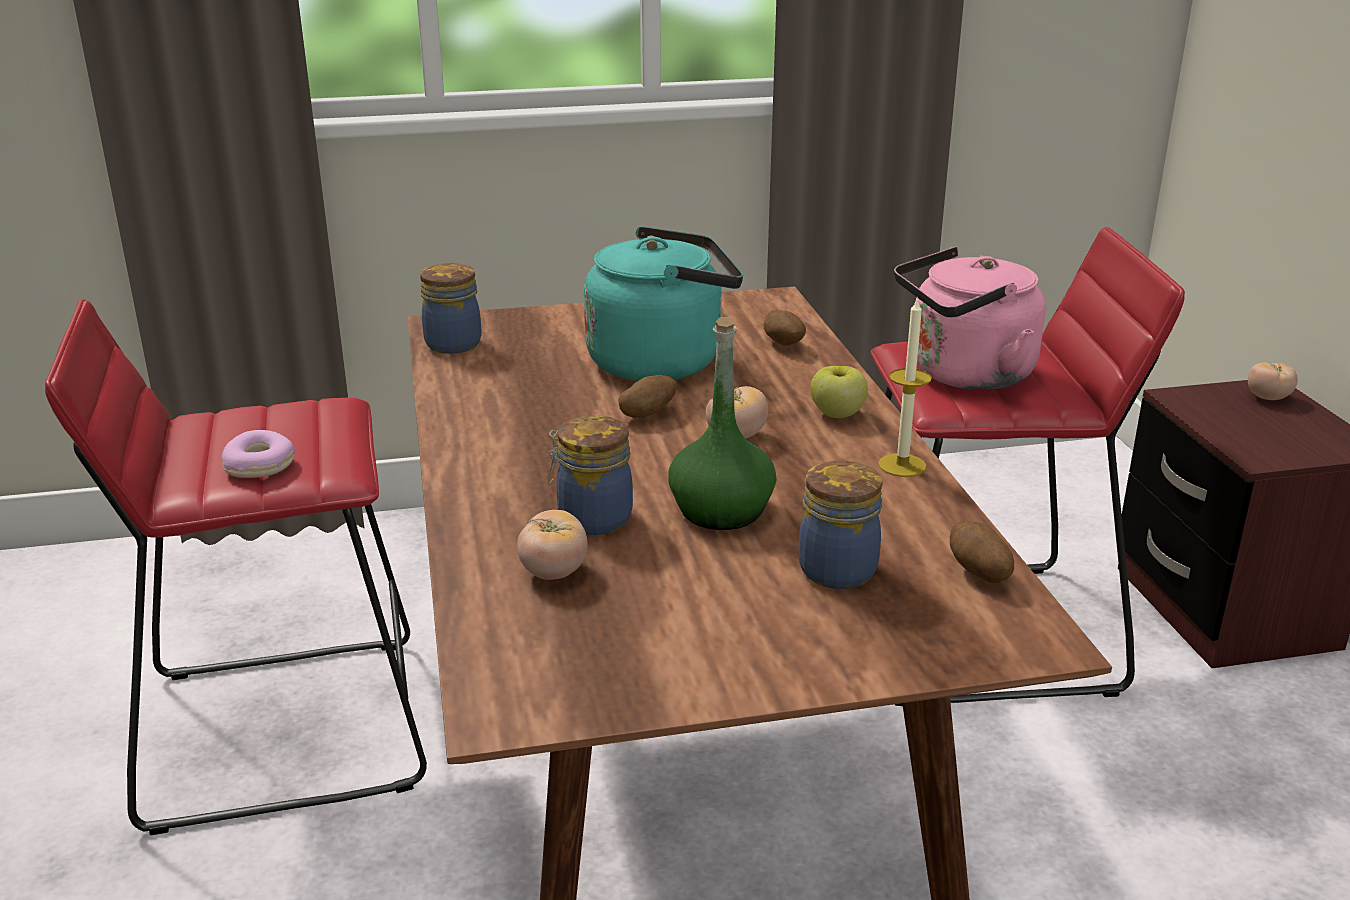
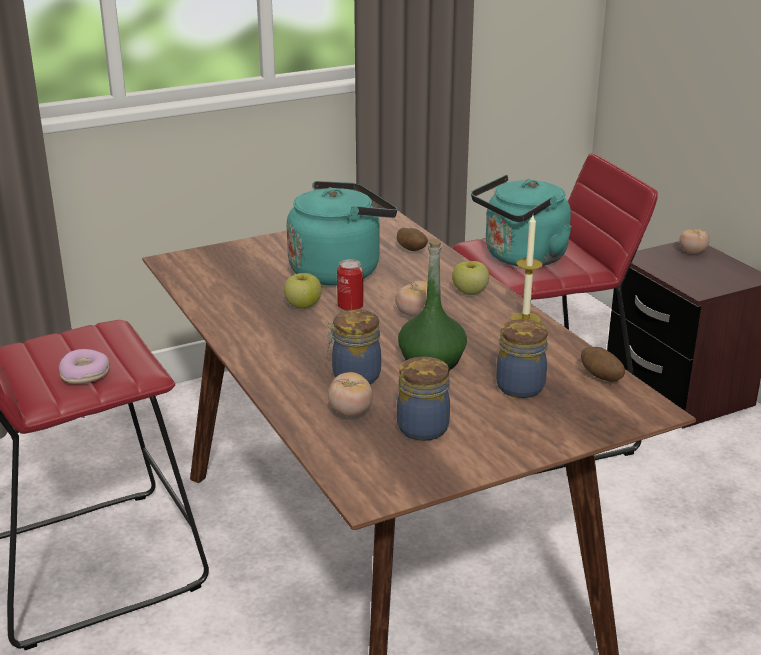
camera: 15 degrees left, 0 degrees up
(453, 343) = (189, 273): jar -> jar (422, 427)
(581, 405) = (303, 305): none -> apple
(647, 415) = (350, 307): potato -> can
(964, 375) = (521, 258): pink kettle -> turquoise kettle

